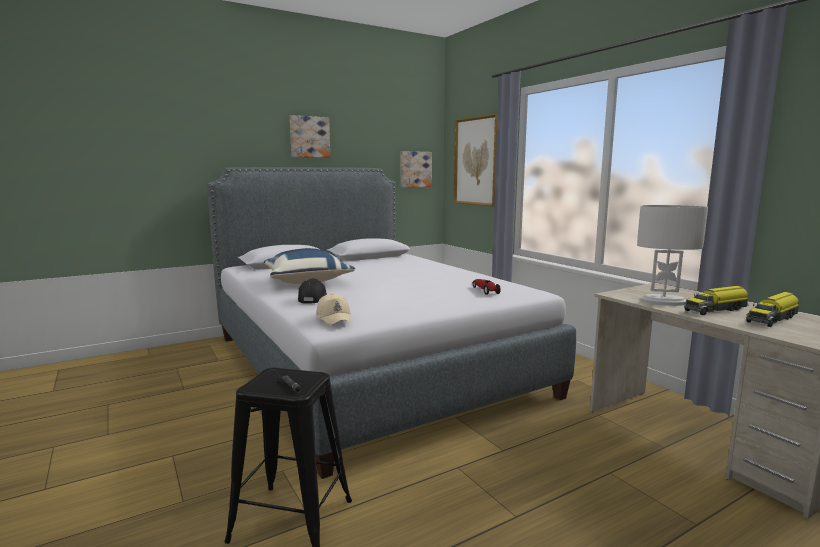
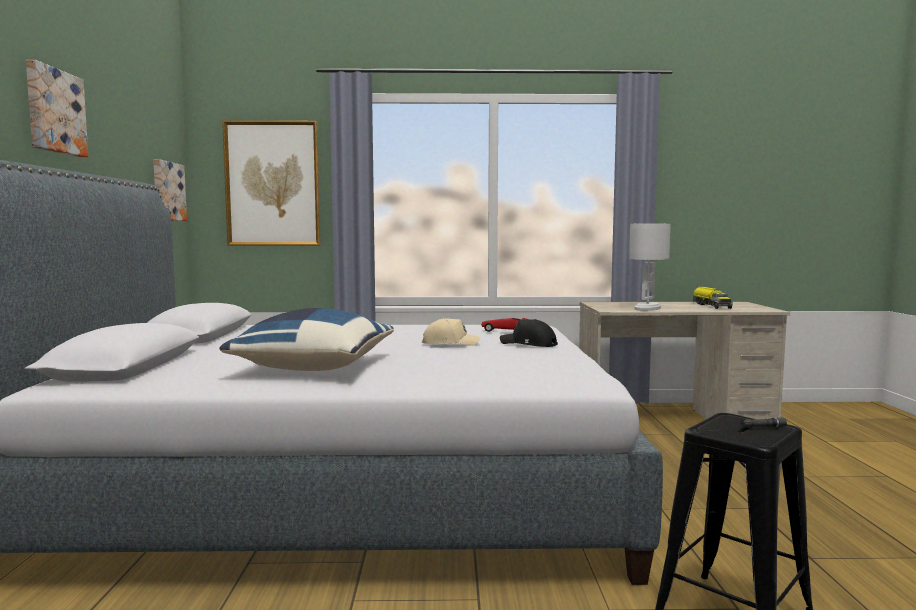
camera: 60 degrees left, 5 degrees down
(312, 298) = (432, 374): black cap -> black cap (528, 344)
(334, 317) = (561, 374): beige cap -> beige cap (450, 343)
(716, 309) = (679, 307): toy truck -> none

